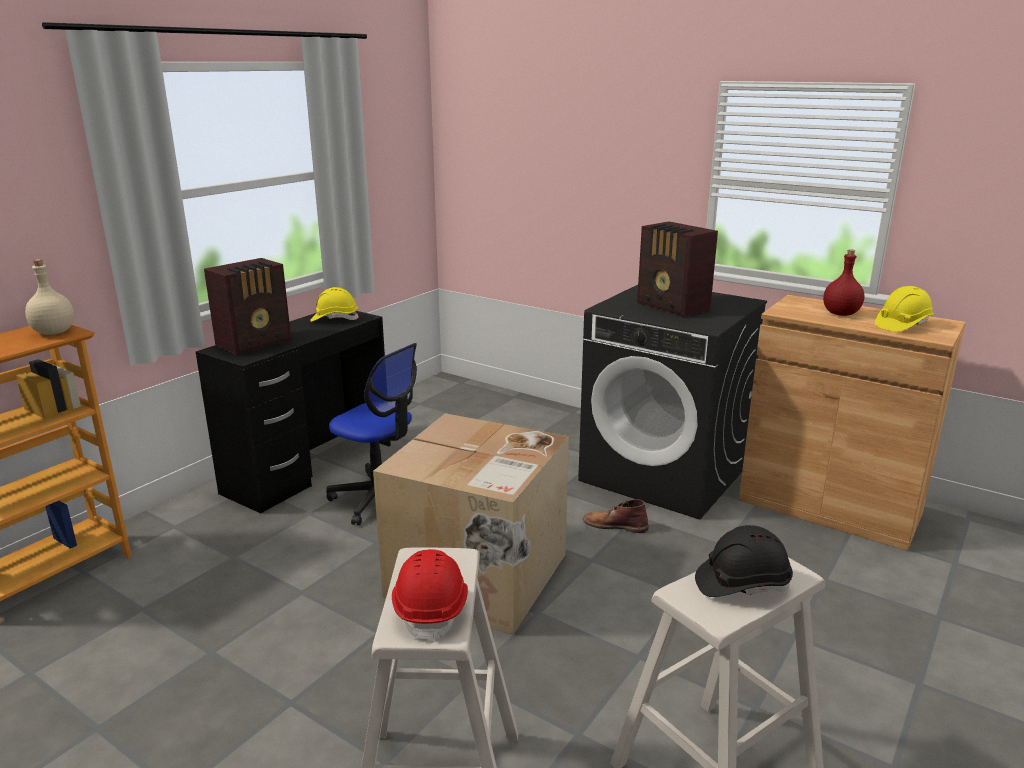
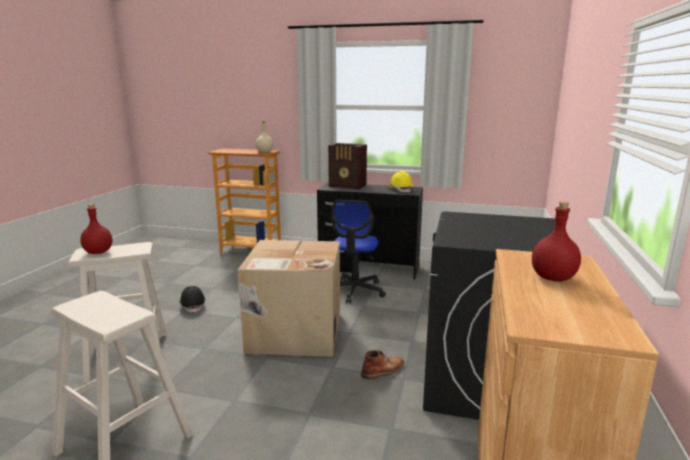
camera: 70 degrees right, 5 degrees down
(432, 609) = (99, 252): red hard hat -> red bottle
(614, 525) = (383, 370): brown boot -> brown boot turned 60 degrees clockwise
(673, 307) = (491, 229): radio -> none
(741, 584) = (102, 310): black hard hat -> black hard hat (193, 306)
(902, 325) = (558, 308): yellow hard hat -> none

